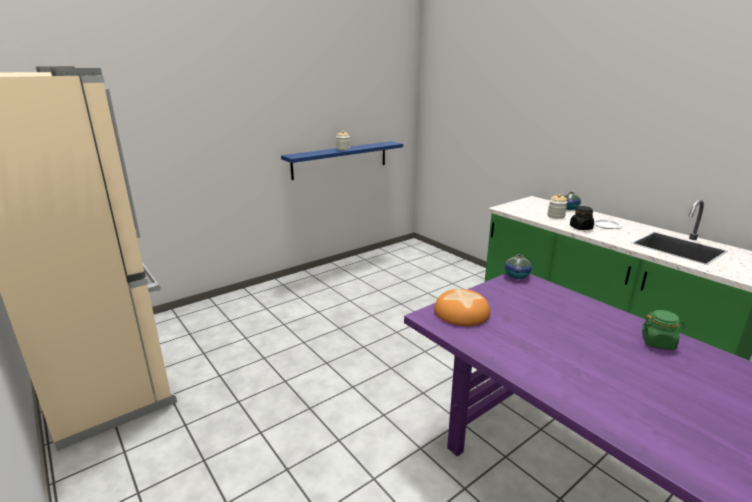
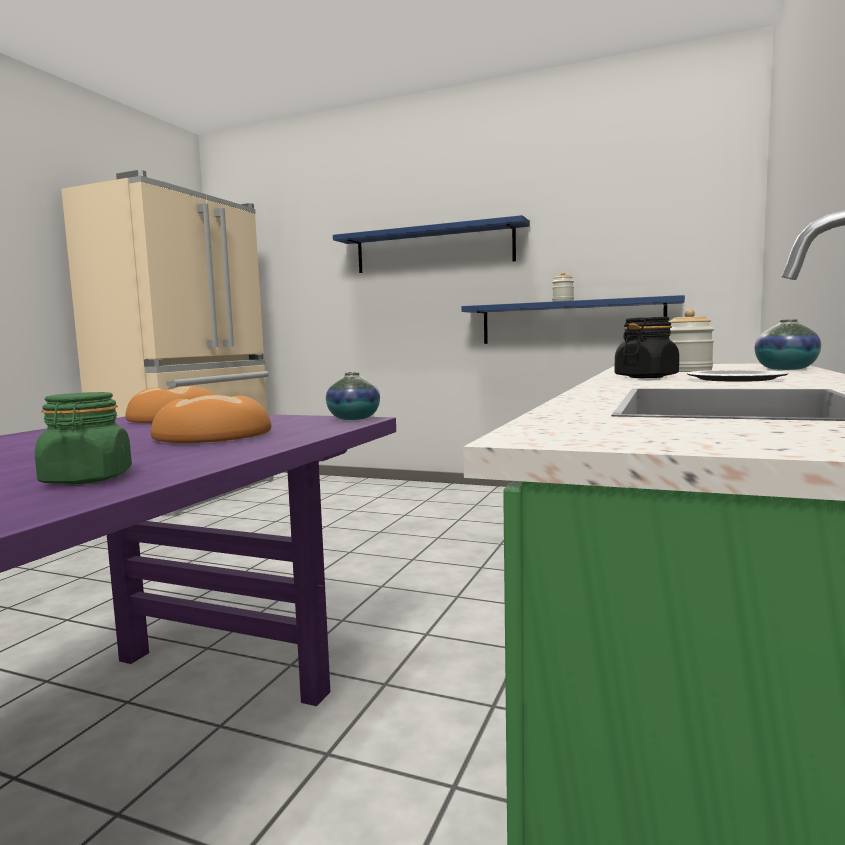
camera: 60 degrees right, 15 degrees down
(249, 112) = (433, 248): none -> blue shelf
(551, 310) = (214, 435): none -> bread

